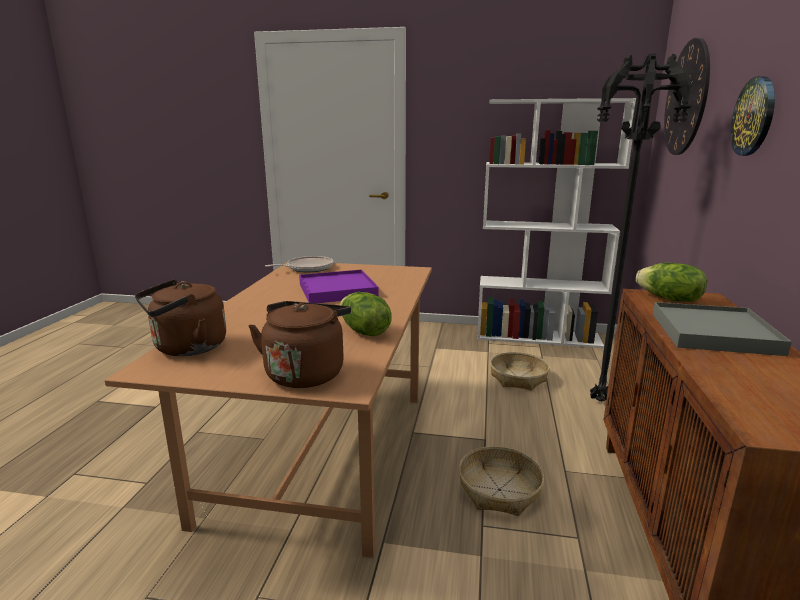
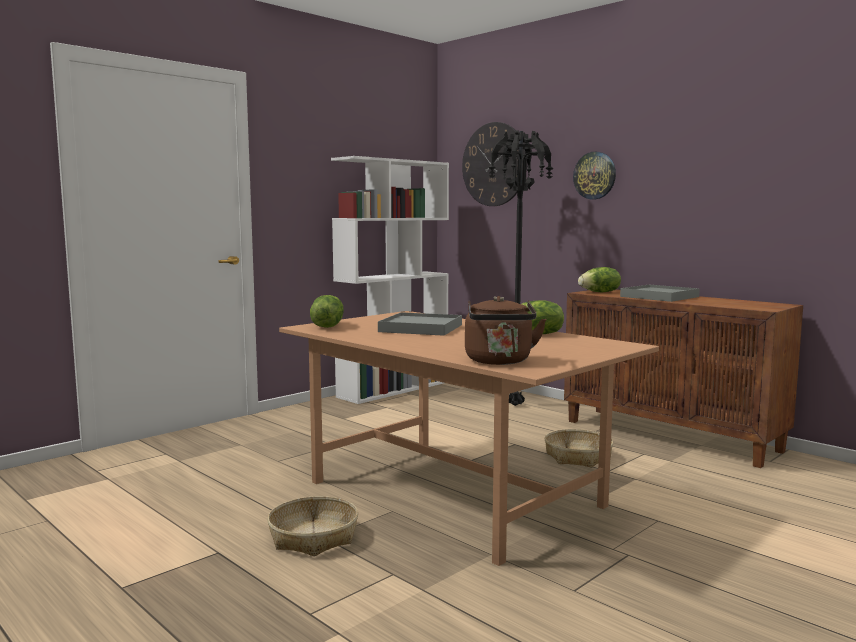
camera: 55 degrees left, 10 degrees down
(306, 372) = (595, 348): brown kettle -> none
(307, 268) = (327, 326): frying pan -> lettuce
(337, 290) = (420, 328): purple tray -> grey tray
(518, 378) = (447, 412): basket -> basket (314, 537)

